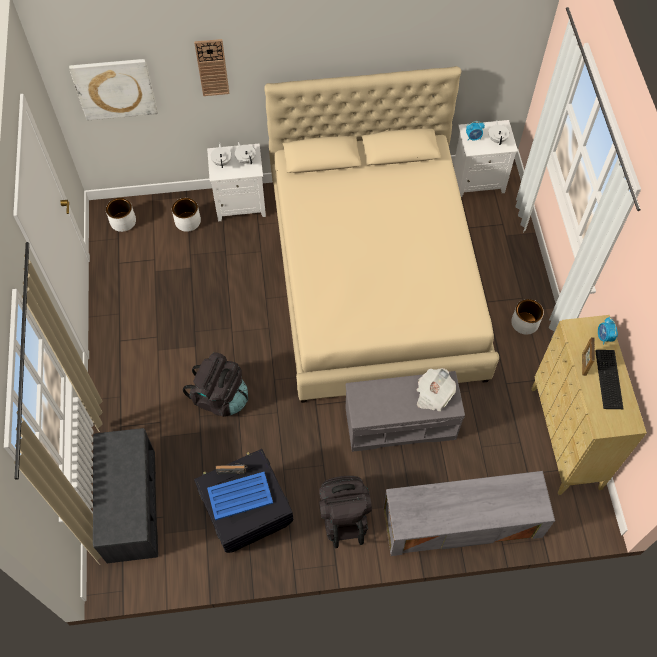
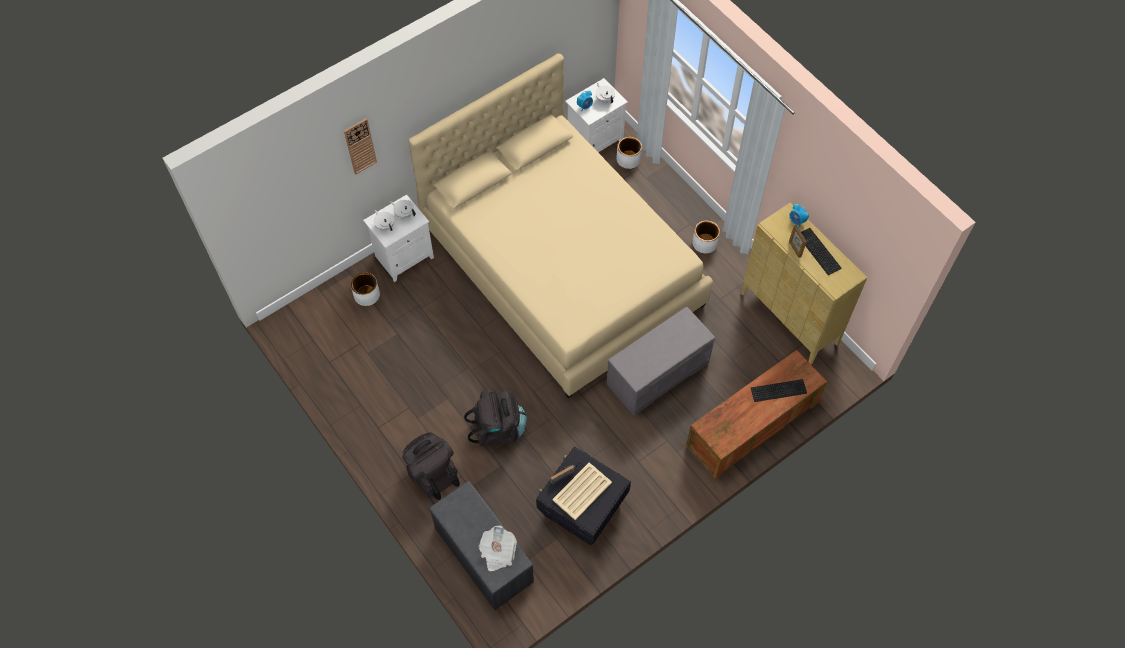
camera: 30 degrees left, 0 degrees up
(115, 88) = (279, 203): picture -> none
(123, 222) = (307, 324): white planter -> white planter (628, 159)
(240, 496) = (582, 491): blue tray -> beige tray
(343, 516) = (660, 469): black backpack -> black backpack (432, 473)
(433, 395) = (681, 333): newspaper -> newspaper (497, 552)
(461, 524) = (752, 426): grey bench -> brown bench
(497, 501) = (777, 390): none -> keyboard

